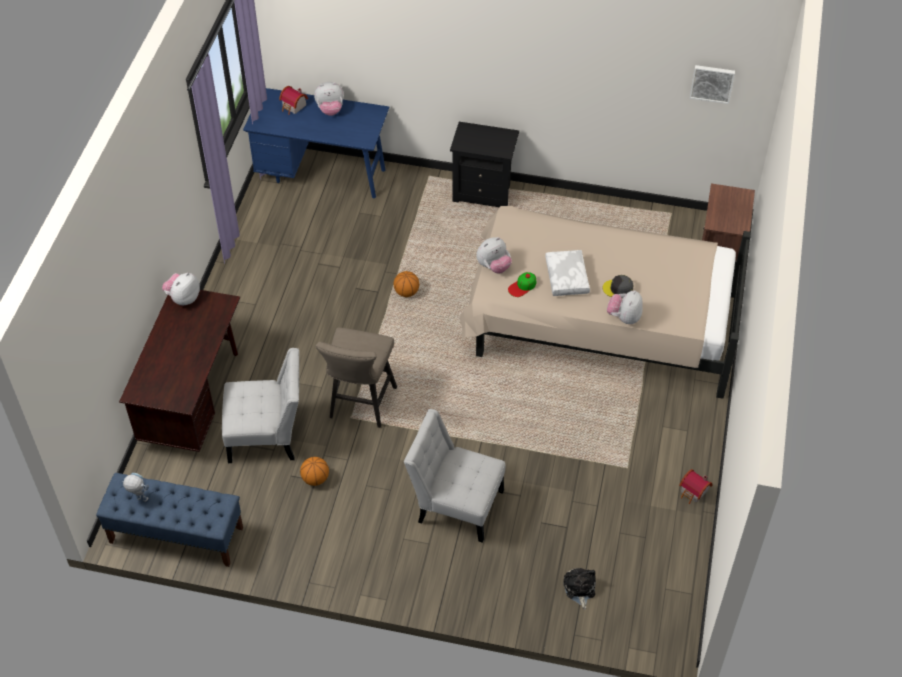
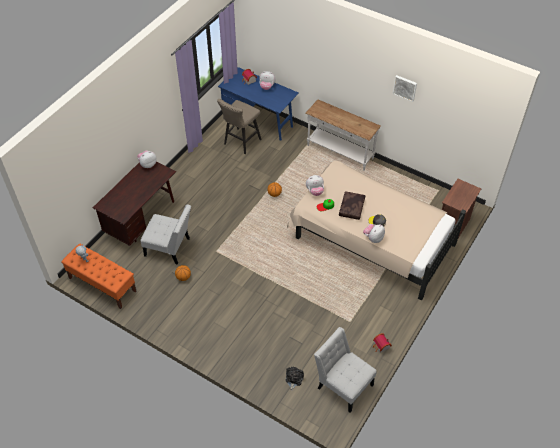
camera: 20 degrees right, 0 degrees up
(176, 535) = (102, 284): blue bench -> orange bench
(360, 406) = (223, 246): beige stool -> beige stool (240, 143)
(456, 504) = (249, 312): white chair -> white chair (343, 384)
(484, 193) = (339, 152): black nightstand -> white console table
(567, 278) = (352, 208): white pillow -> brown pillow
(712, 83) = (468, 120): picture -> picture (405, 87)

